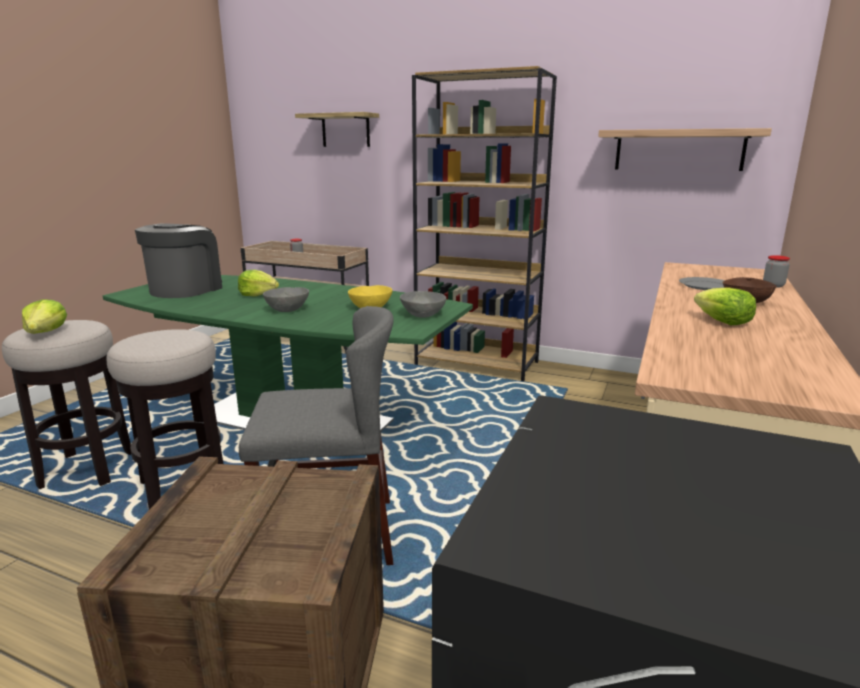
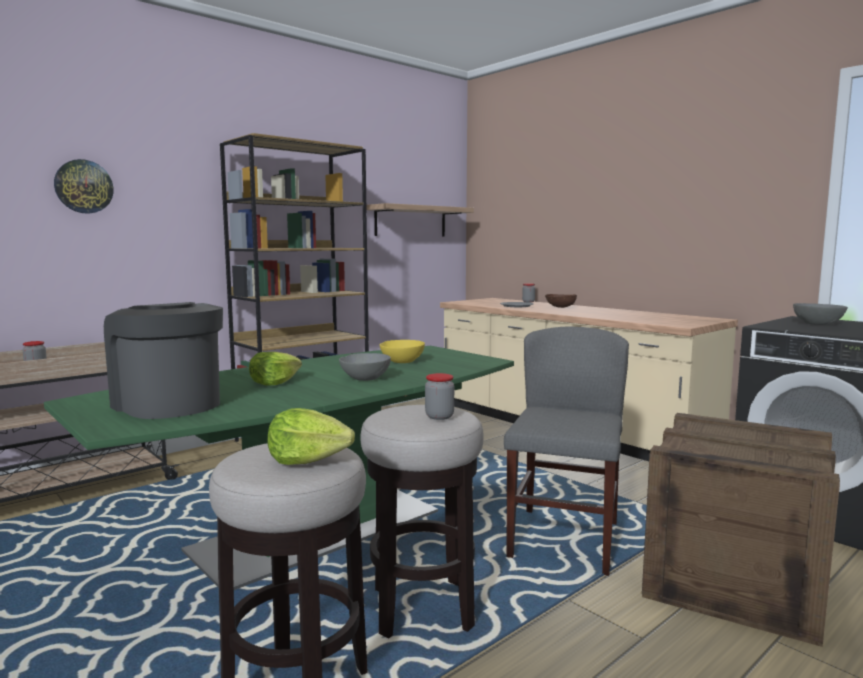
camera: 65 degrees left, 10 degrees down
(151, 344) = (439, 416): none -> jar
(345, 130) = (84, 186): shelf -> wall clock
(423, 315) = (448, 355): grey bowl -> grey bowl (817, 324)
(722, 322) = (596, 313): lettuce -> none

